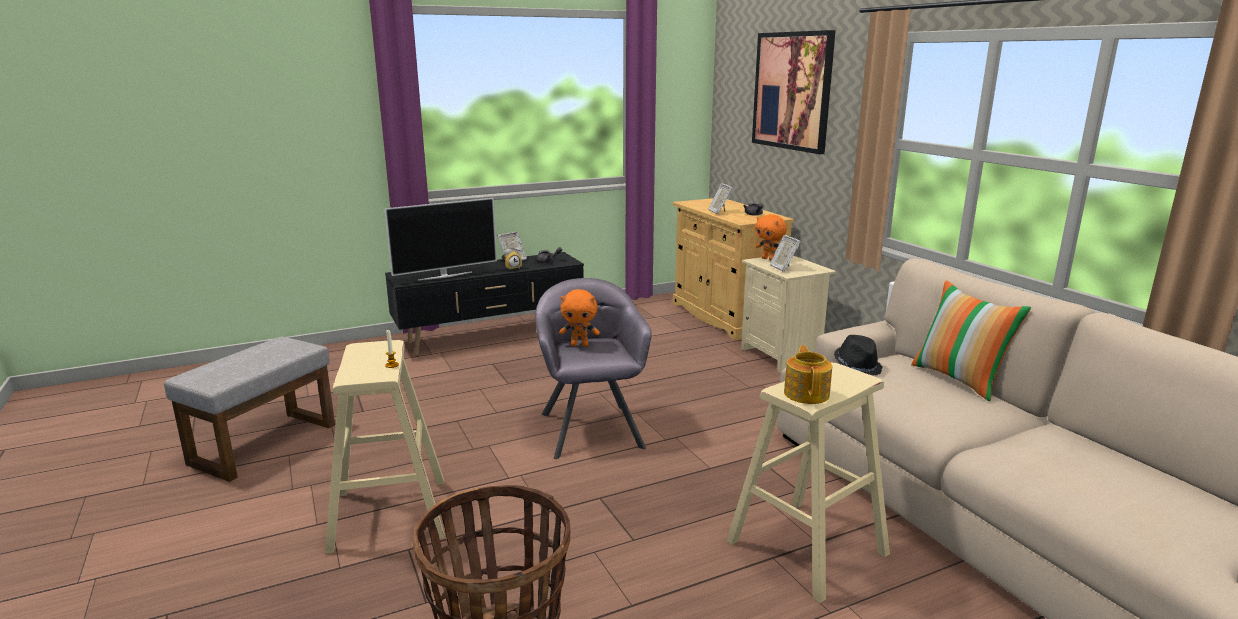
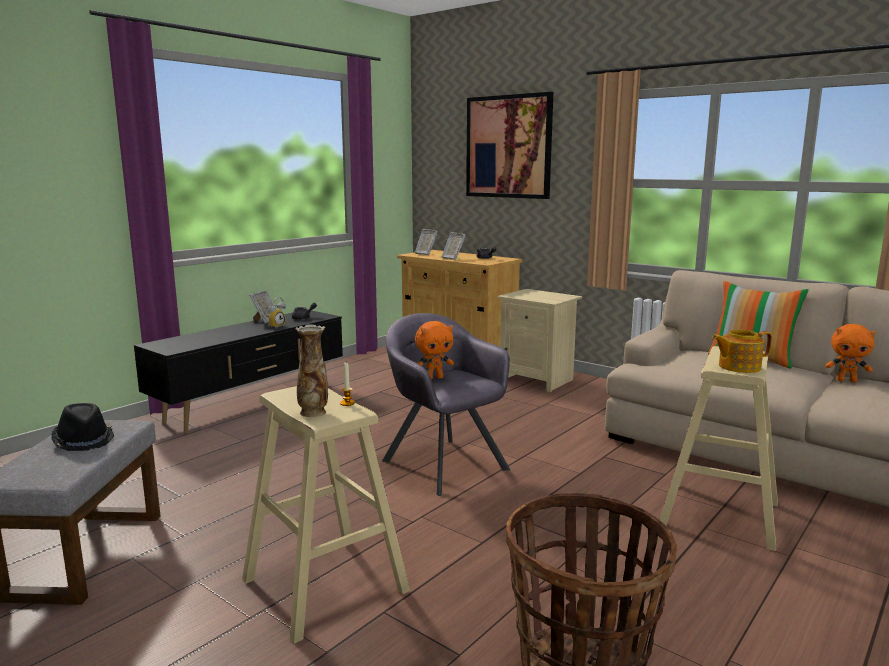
camera: 25 degrees left, 5 degrees down
(355, 369) = (313, 412): none -> vase
(445, 276) = (211, 340): television -> none
(769, 259) = (518, 293): orange plush toy -> orange plush toy (846, 381)
(783, 268) = (540, 298): picture frame -> picture frame (425, 254)
(807, 393) = (738, 367): teapot -> teapot turned 75 degrees counterclockwise
(857, 366) = (675, 360): black hat -> black hat (84, 440)

